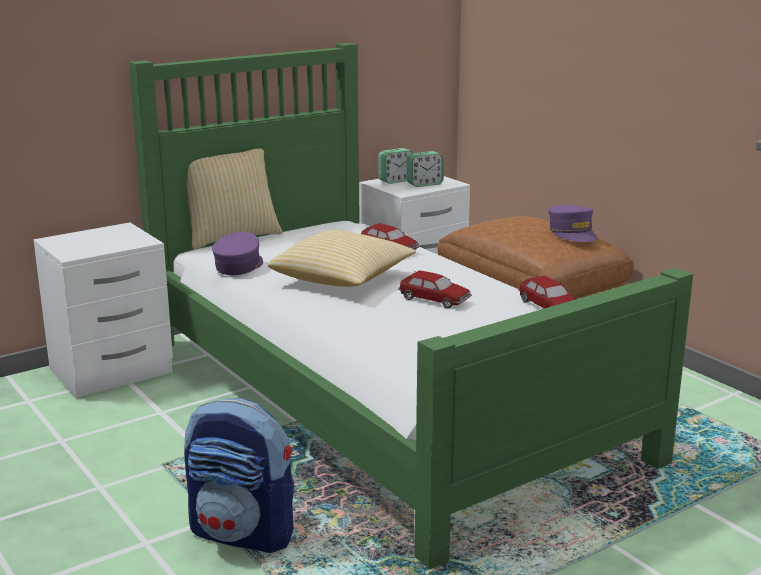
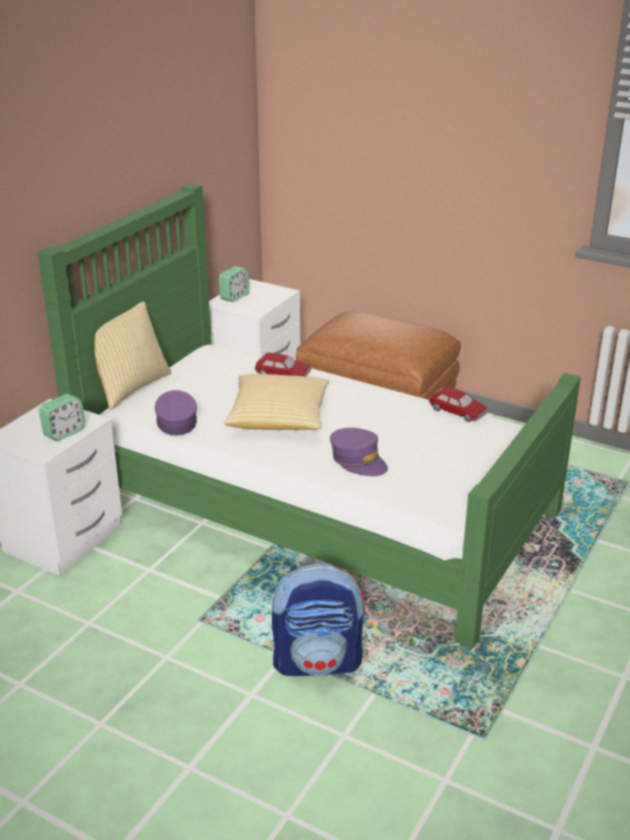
camera: 25 degrees left, 10 degrees up
(424, 184) = (262, 297): alarm clock -> alarm clock (64, 432)
(434, 299) = (369, 424): toy car -> none
(572, 233) = (412, 327): purple cap -> purple cap (358, 461)

